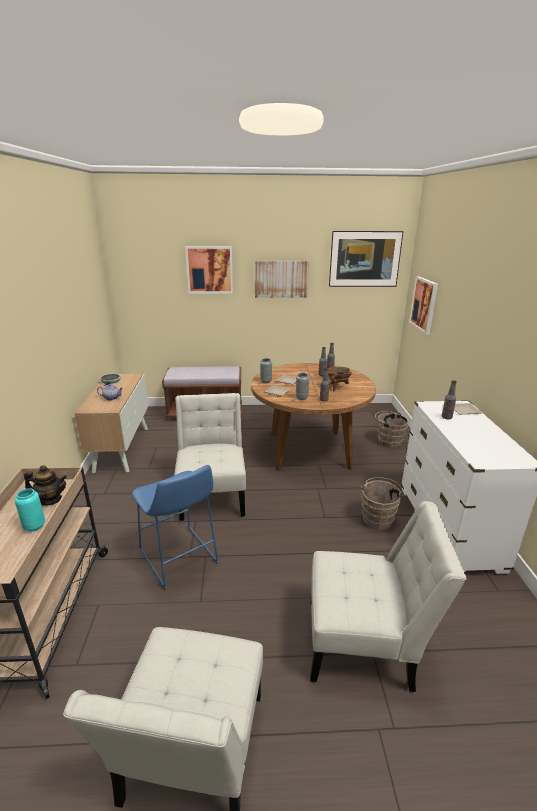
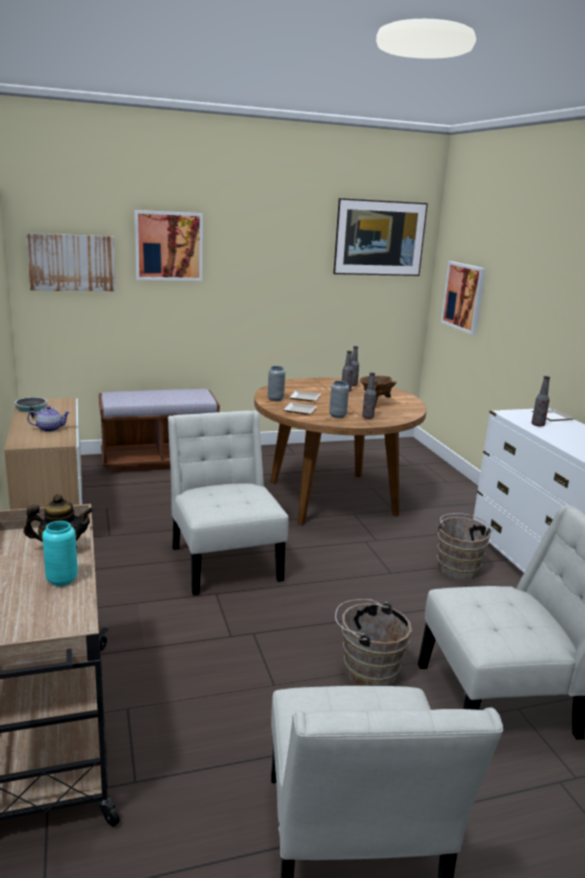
camera: 15 degrees left, 5 degrees down
(179, 559) = (218, 641): blue stool -> none
(281, 279) = (269, 262): picture -> picture (72, 262)
(388, 441) = (429, 481): brown bucket -> brown bucket (366, 670)

